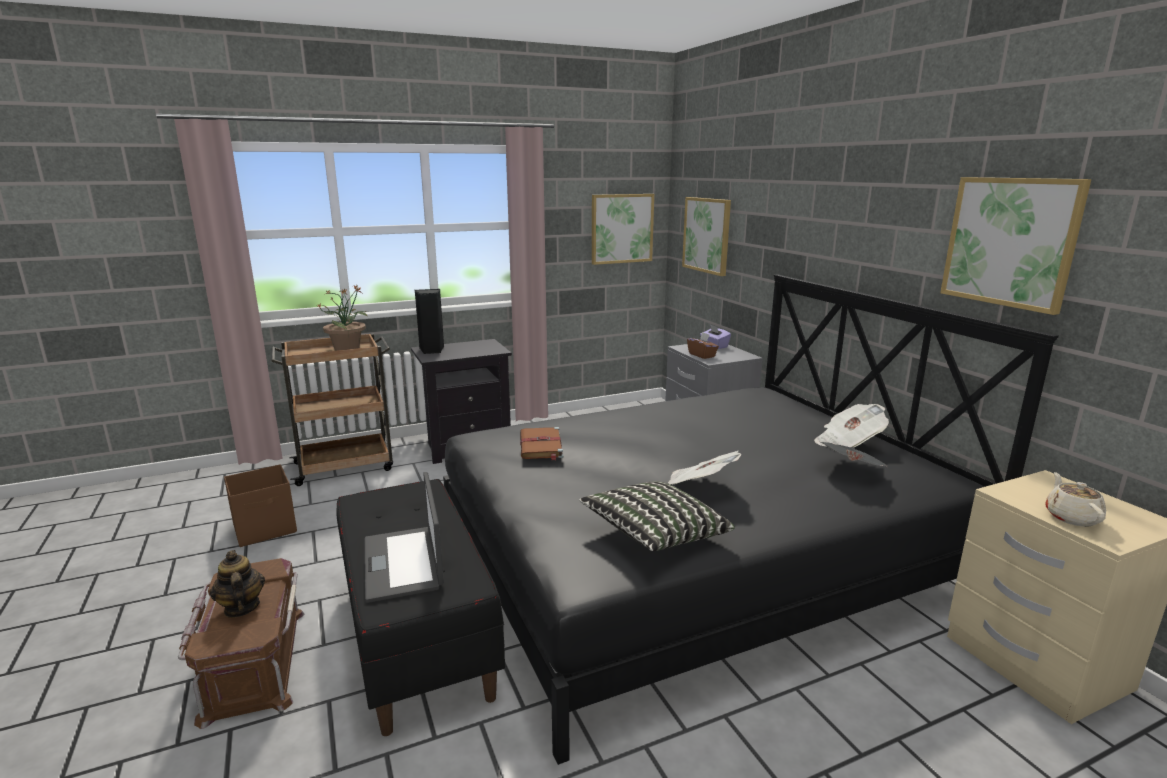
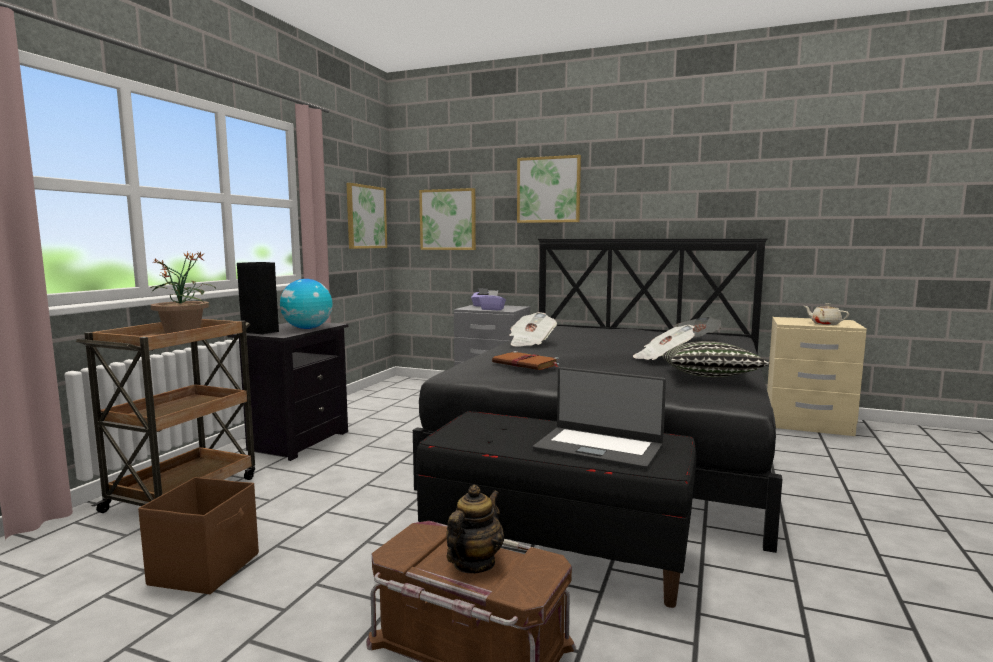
camera: 45 degrees left, 10 degrees down
(241, 607) = (473, 564): teapot -> teapot turned 105 degrees clockwise
(467, 353) = (307, 328): none -> globe
(702, 355) = (492, 309): brown tissue box -> purple tissue box
(848, 443) = (659, 334): newspaper -> newspaper (530, 343)
(1010, 242) = (726, 191): picture -> picture (548, 190)

